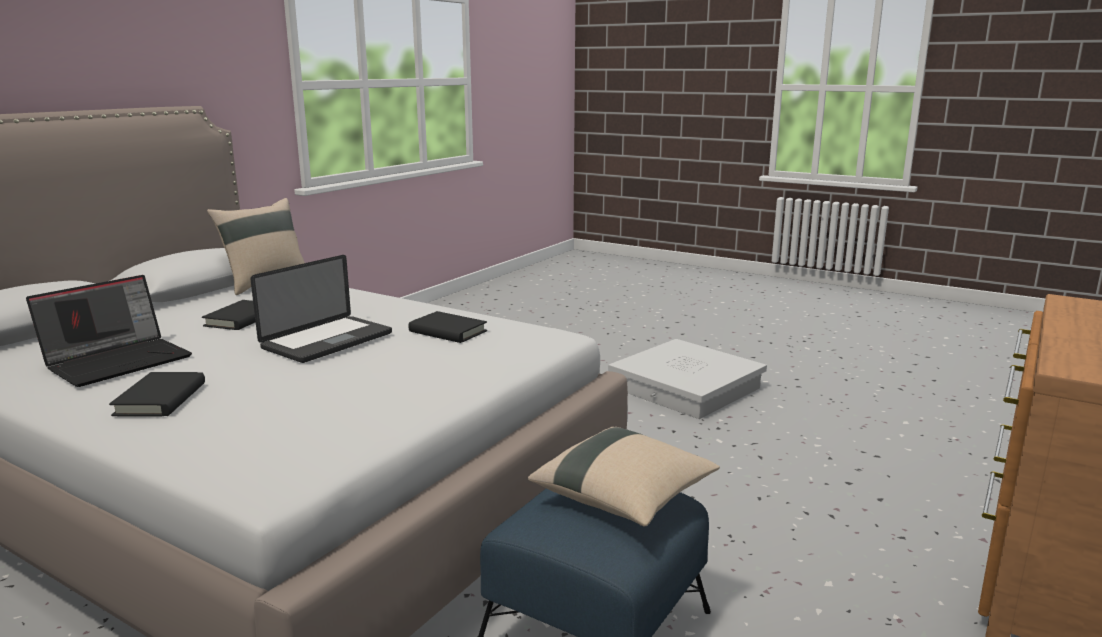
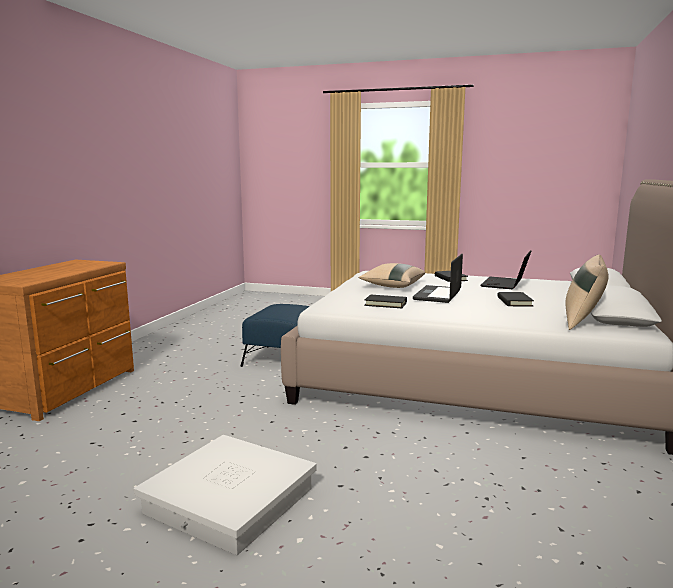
camera: 165 degrees right, 5 degrees down
(624, 498) = (274, 312): beige pillow -> beige pillow (392, 286)

